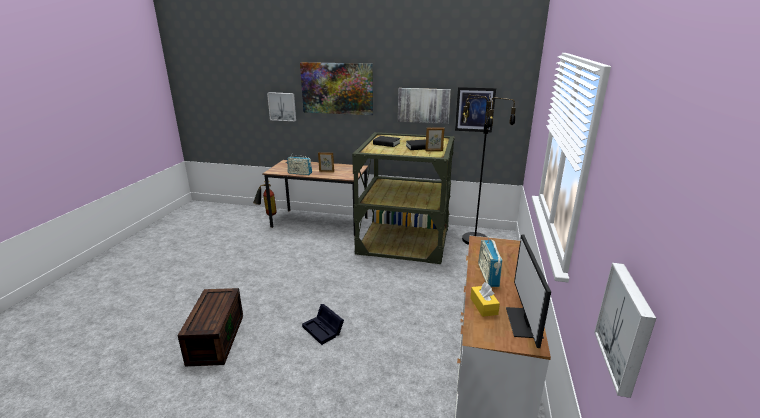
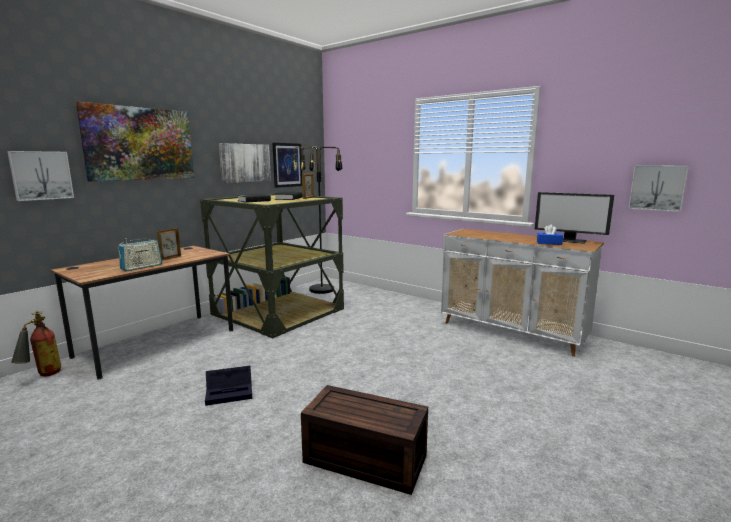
camera: 65 degrees left, 10 degrees down
(324, 330) = (402, 379): black storage box -> black storage box (231, 392)
(483, 306) = (549, 243): yellow tissue box -> blue tissue box
(488, 275) = (509, 238): radio -> none

